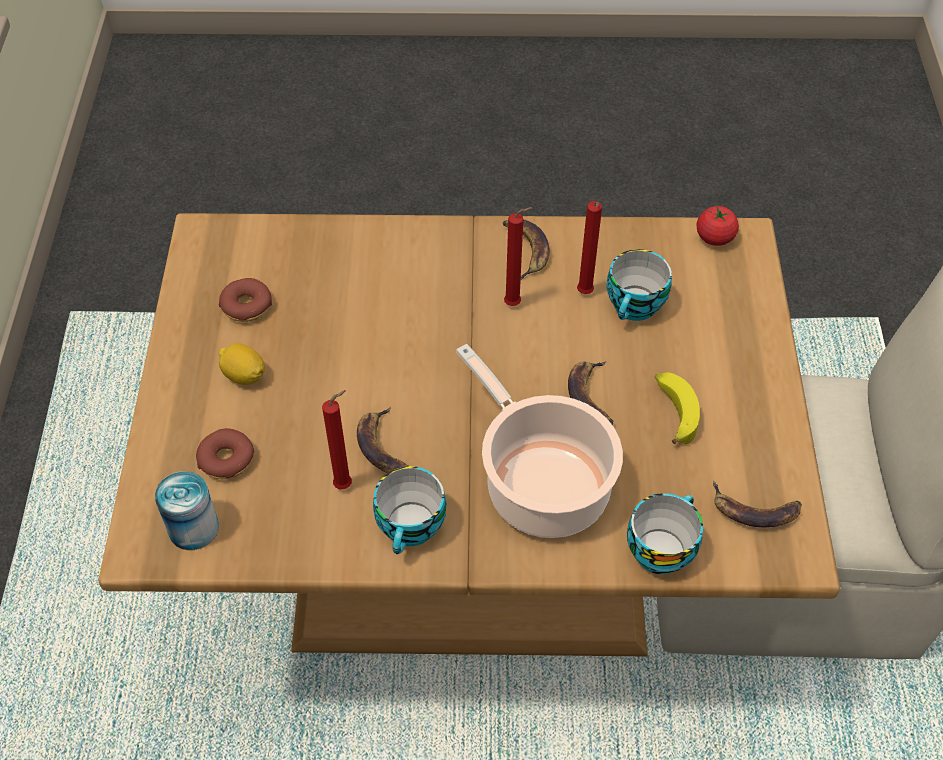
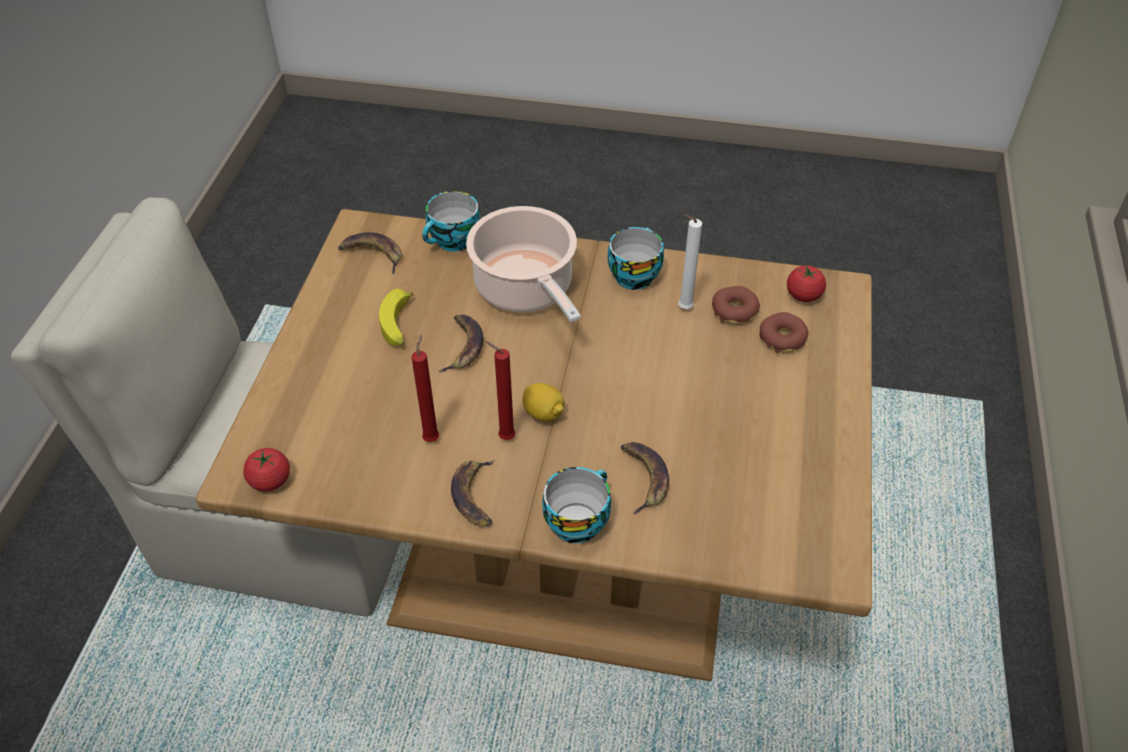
camera: 170 degrees left, 5 degrees down
(193, 528) = (803, 295): can -> tomato
(244, 375) = (773, 404): lemon -> lemon (543, 414)
(246, 306) = (776, 473): donut -> donut (734, 311)
(346, 484) = (682, 308): red candle -> white candle
(384, 447) = (649, 330): banana -> banana (643, 477)
(635, 307) = (388, 418): cup -> cup (577, 520)

